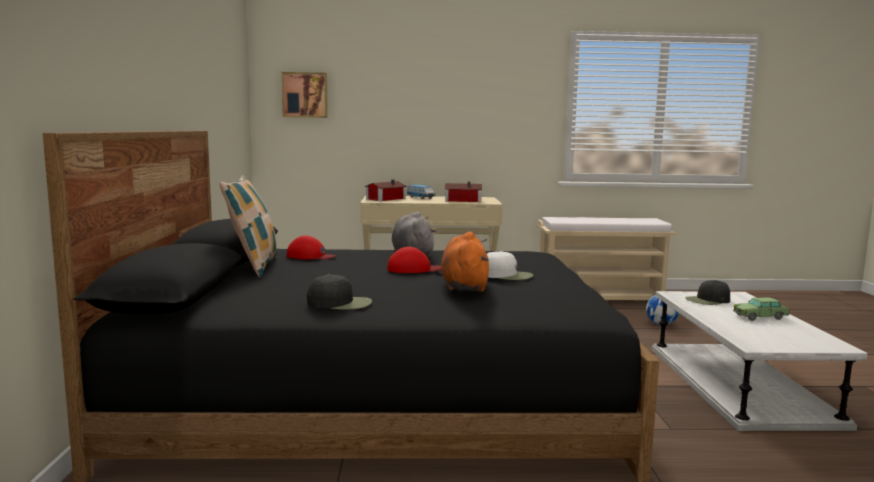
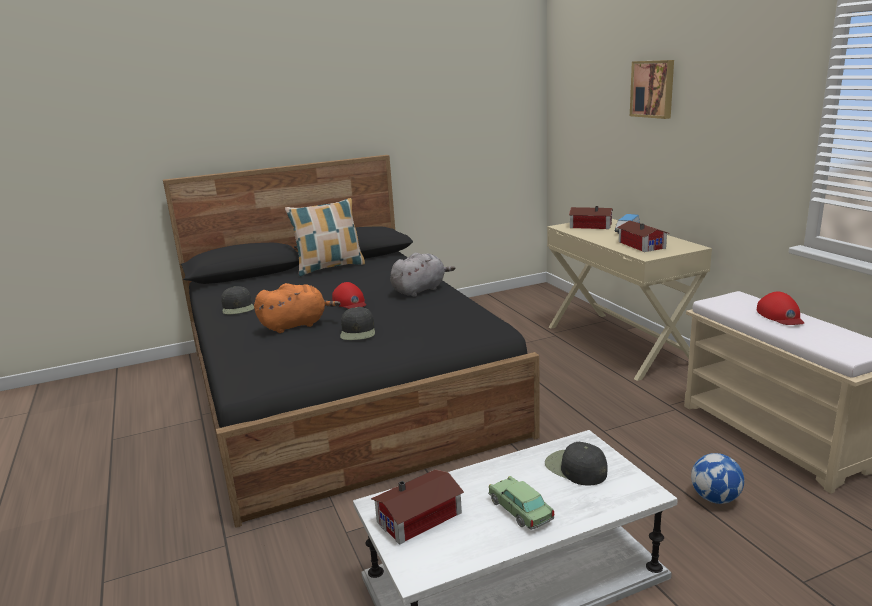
camera: 70 degrees right, 10 degrees up
(305, 95) = (575, 103): picture -> picture (653, 89)
(310, 256) = (378, 269): red cap -> red cap (780, 315)
(506, 275) = (358, 331): white cap -> black cap
(770, 337) = (422, 517): none -> toy house

